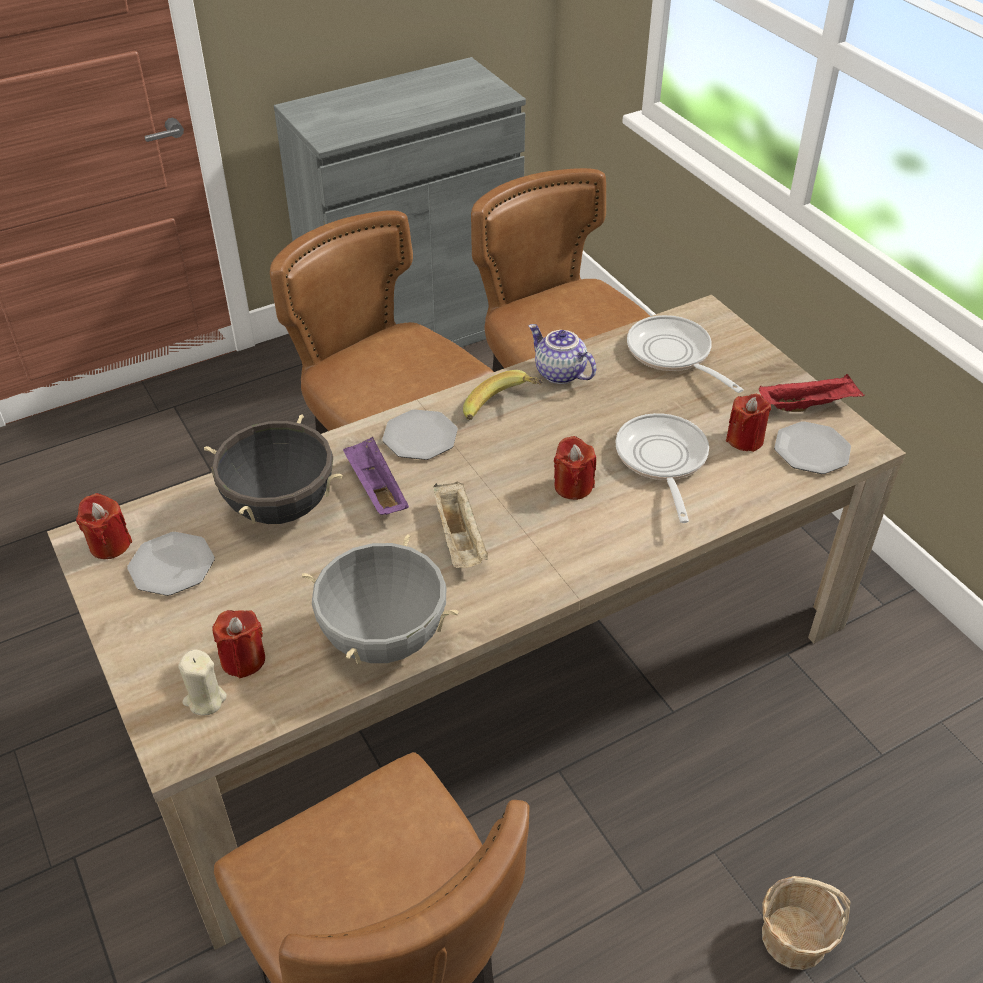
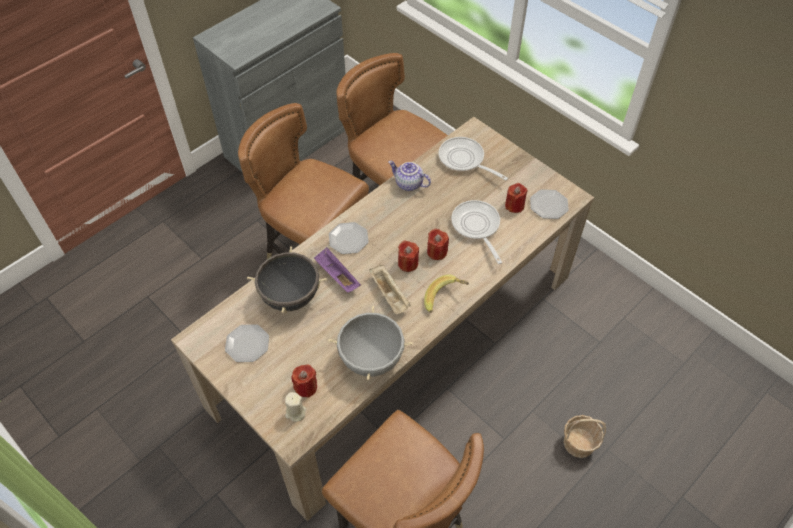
camera: 15 degrees left, 10 degrees up
(110, 544) = (208, 339): red candle -> red candle (408, 263)
(503, 410) = (386, 213): banana -> banana (445, 299)
(808, 405) = (540, 178): red tray -> none

